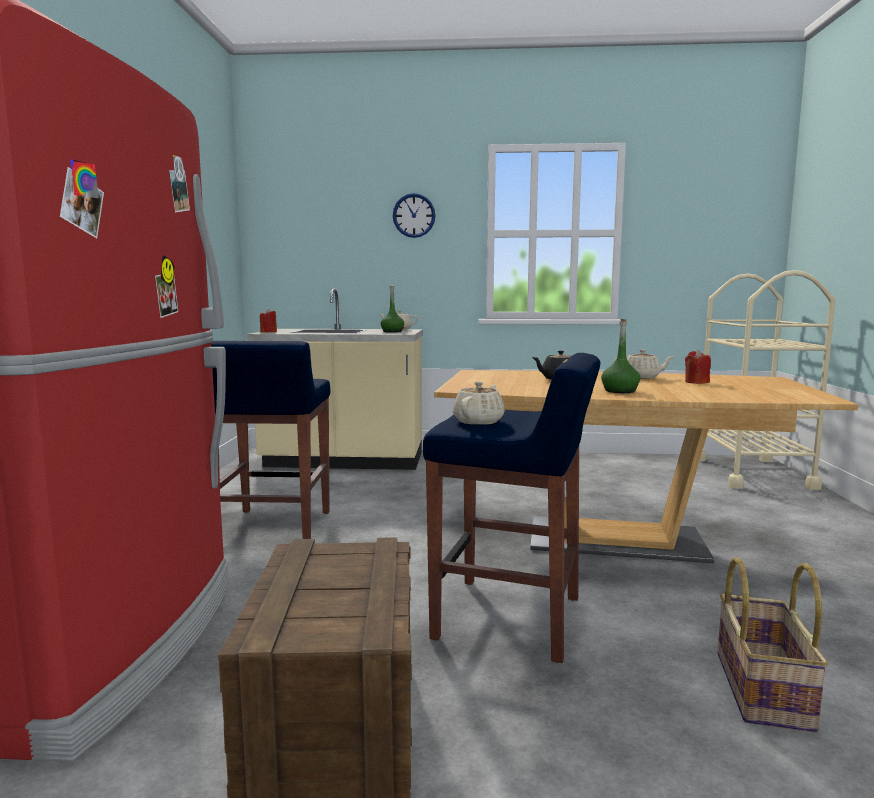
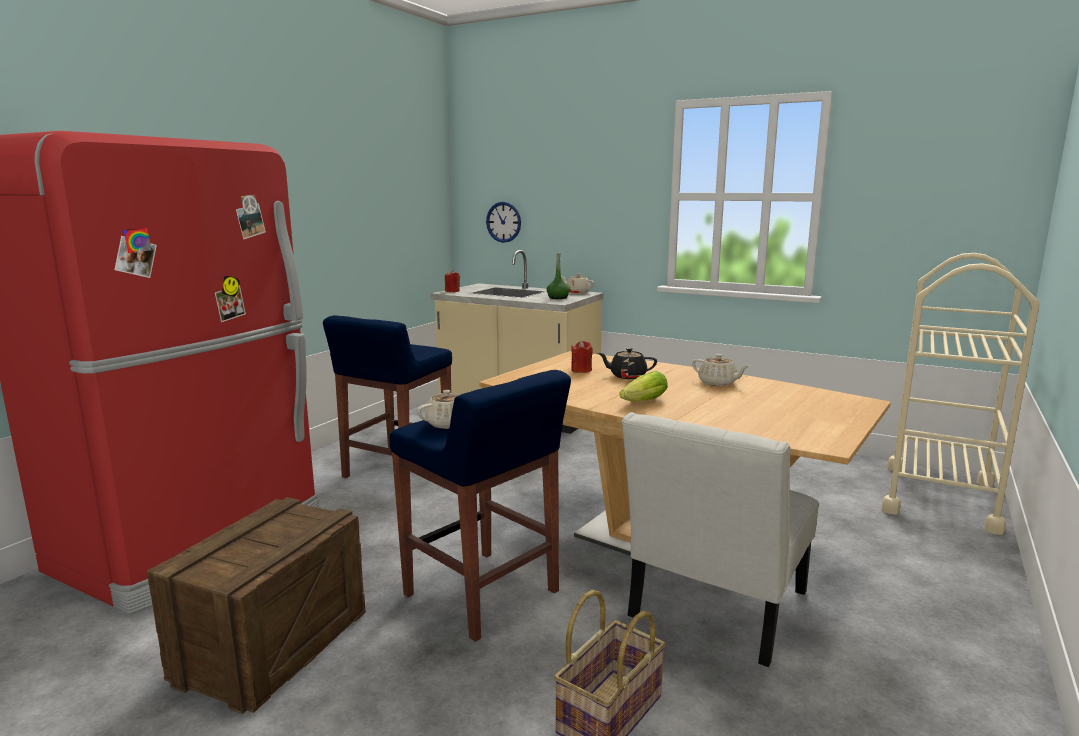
camera: 25 degrees right, 5 degrees up
(414, 215) = (600, 177): wall clock -> wall clock (503, 222)
(620, 391) = (641, 402): green bottle -> lettuce
(696, 382) = (757, 398): red candle -> red candle (581, 370)
(720, 581) = (714, 610): none -> white chair

